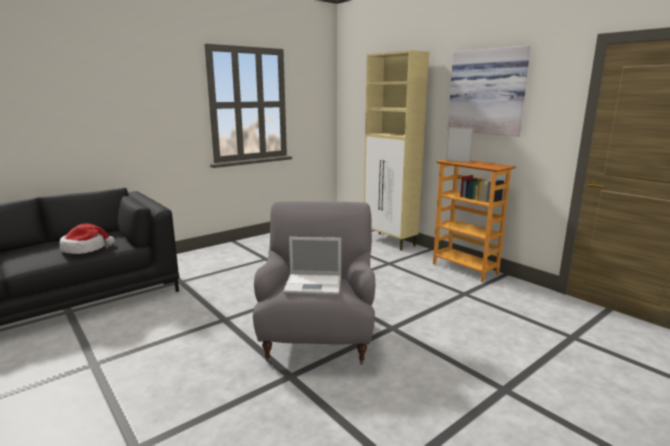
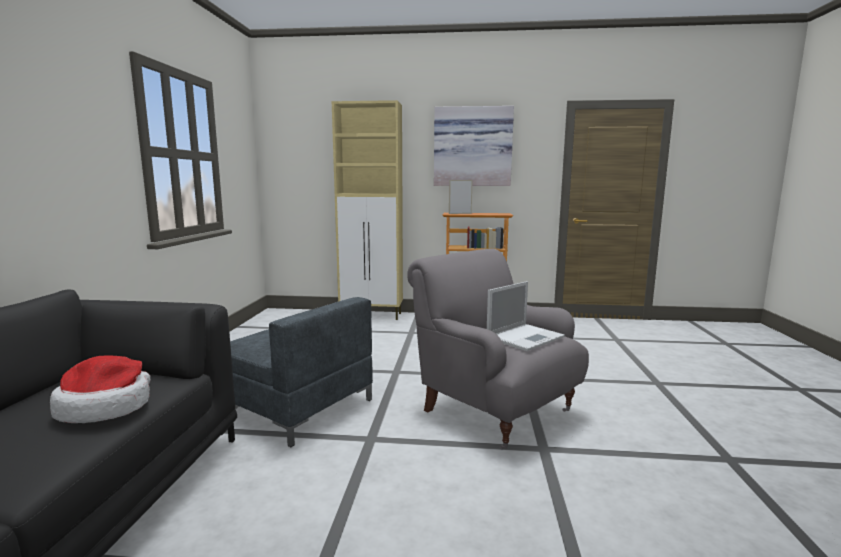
camera: 45 degrees left, 5 degrees down
(231, 285) = (297, 405): none -> grey armchair

